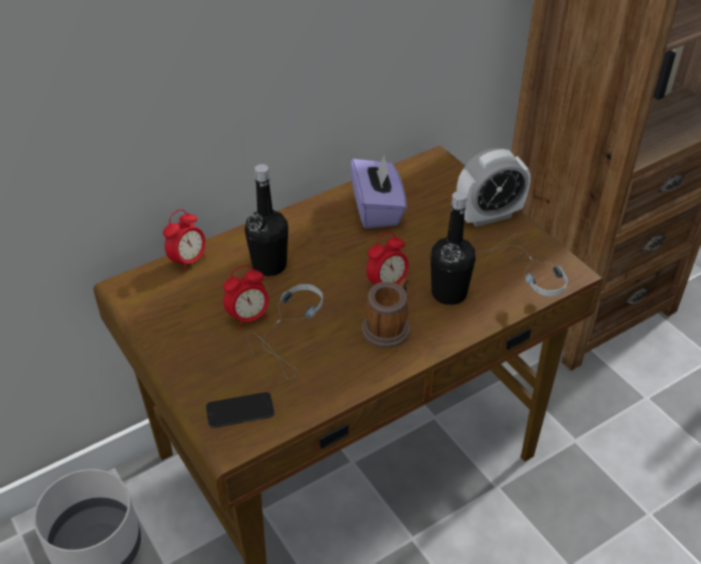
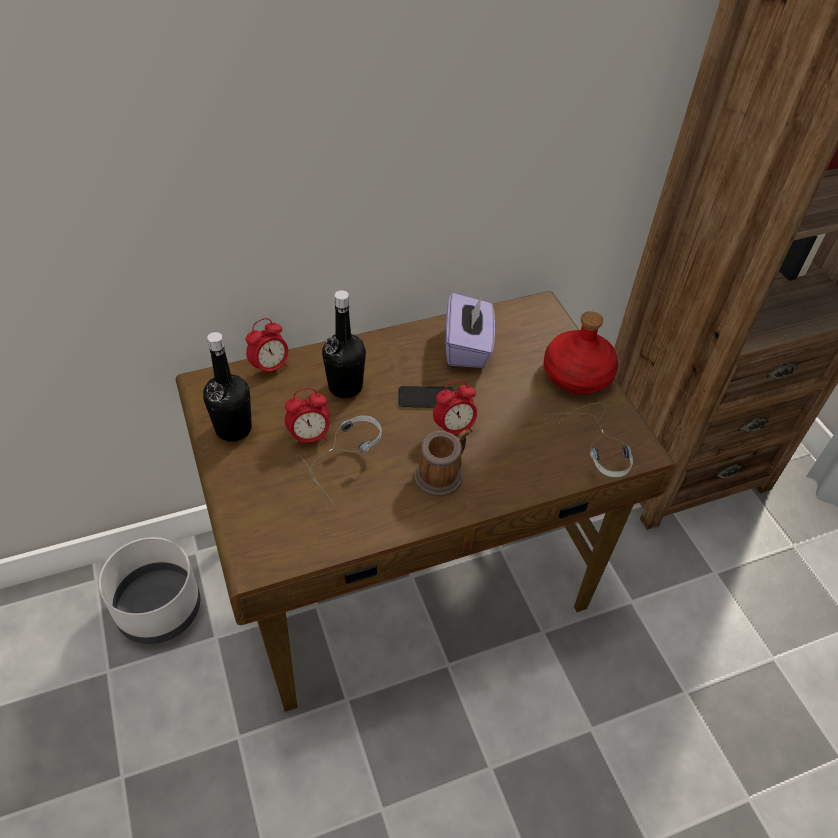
camera: 10 degrees right, 5 degrees up
(240, 411) = (272, 532): phone -> phone (426, 398)
(449, 293) = (512, 450): black bottle -> black bottle (233, 429)
(489, 216) = (577, 375): alarm clock -> red bottle

